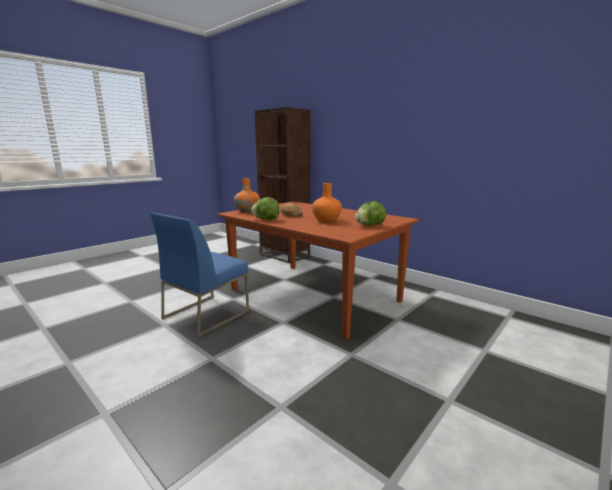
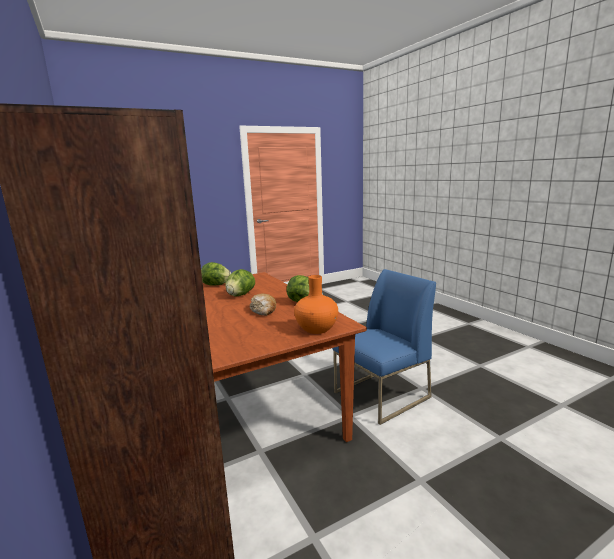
camera: 160 degrees left, 0 degrees up
(326, 220) = (240, 295): orange vase -> lettuce

